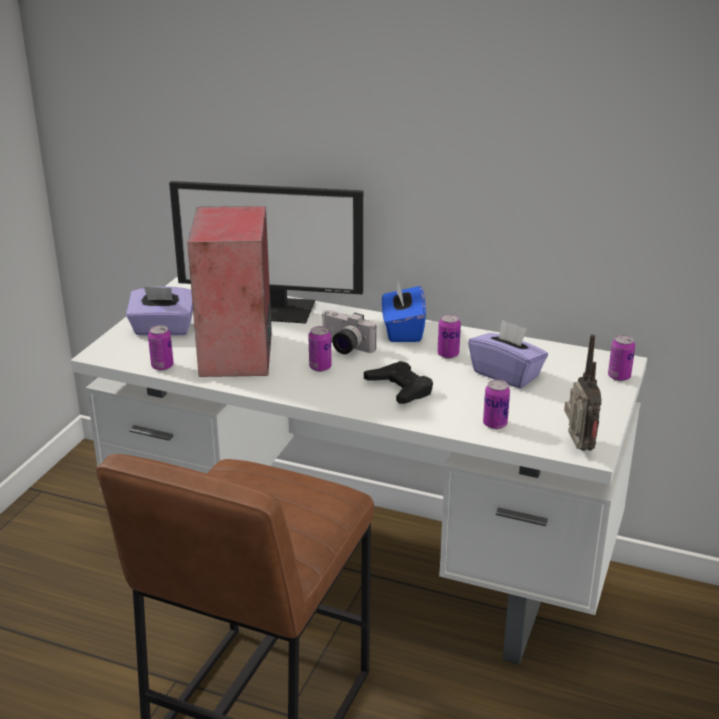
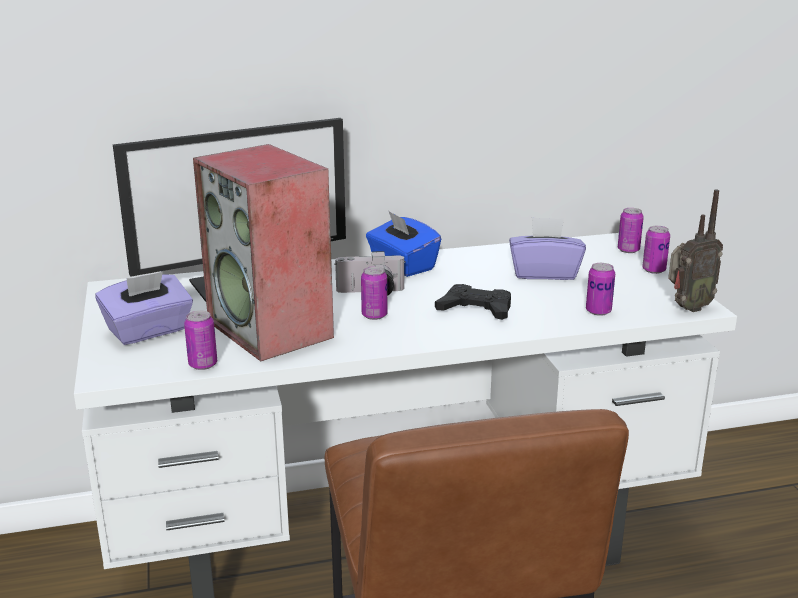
camera: 35 degrees left, 5 degrees down
(448, 354) = (472, 272): can -> can (654, 270)
(577, 448) = (687, 308): radio -> radio turned 105 degrees clockwise

